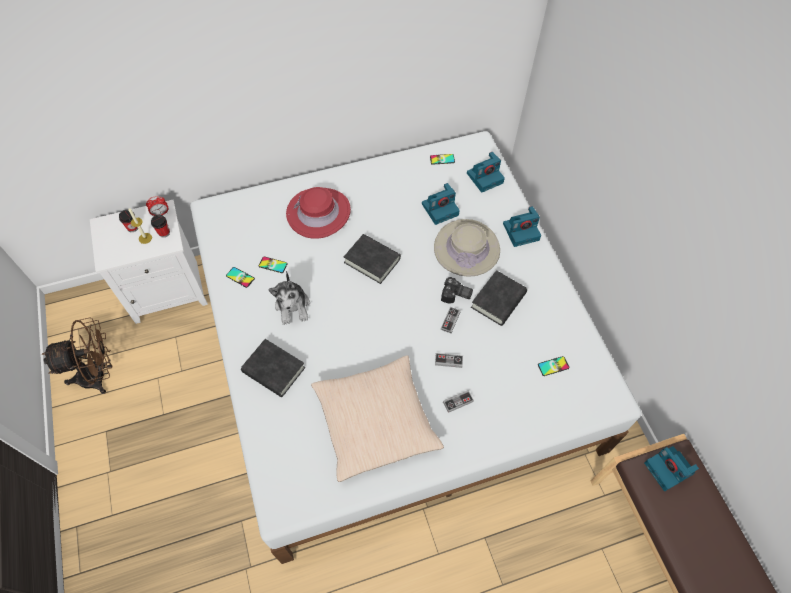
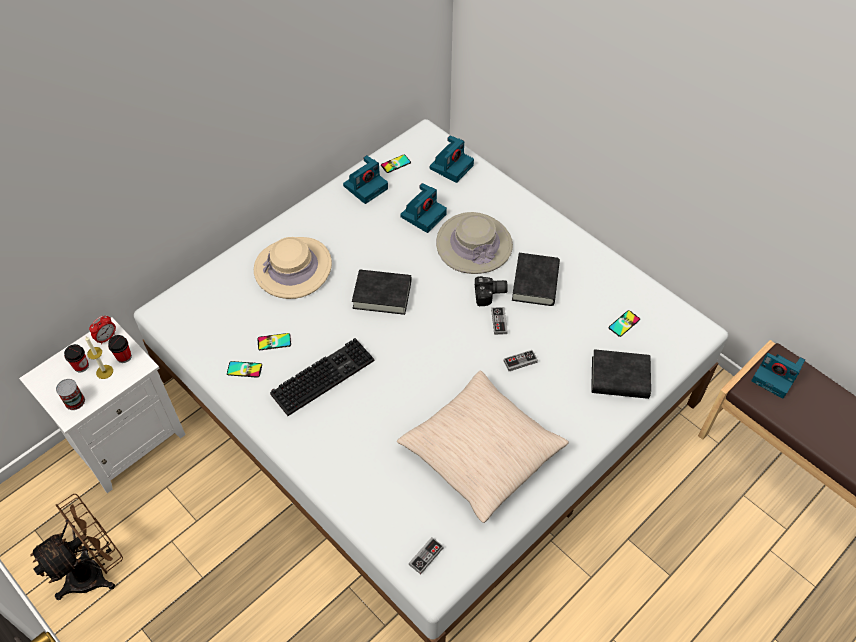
camera: 25 degrees left, 5 degrees down
(114, 252) = (75, 401): none -> can
(274, 370) = (342, 449): black book -> black book (619, 378)
(293, 306) = (323, 375): plush toy -> keyboard
(318, 213) = (293, 268): red hat -> beige hat
(458, 402) = (552, 397): game controller -> game controller (426, 556)
(521, 231) = (519, 206): camera -> camera (366, 186)

